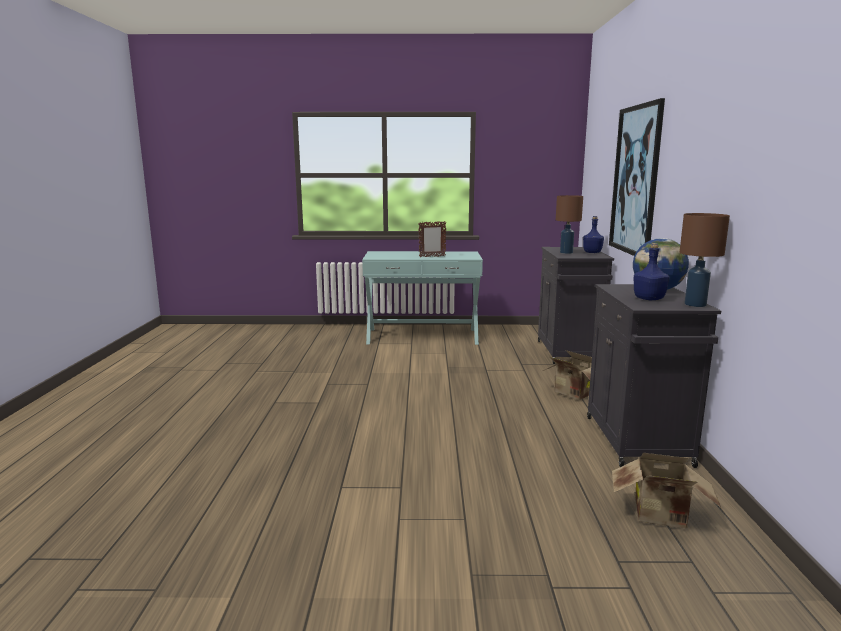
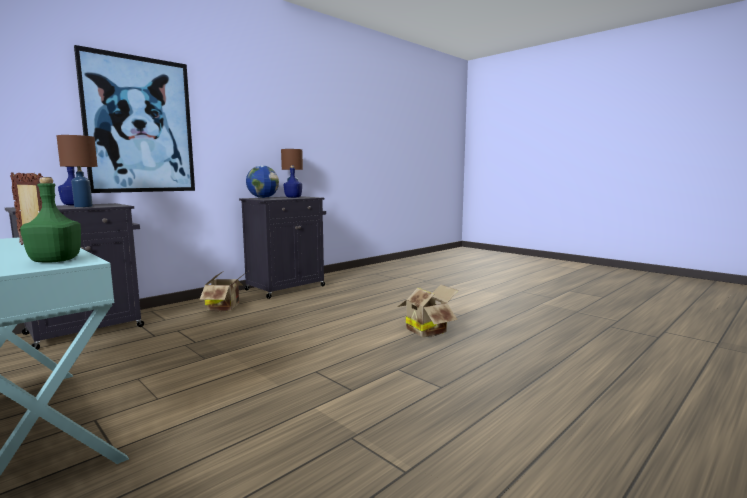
camera: 135 degrees left, 5 degrees down
(381, 256) = (55, 261): none -> green bottle
(662, 517) = (354, 278): cardboard box -> cardboard box (427, 330)

